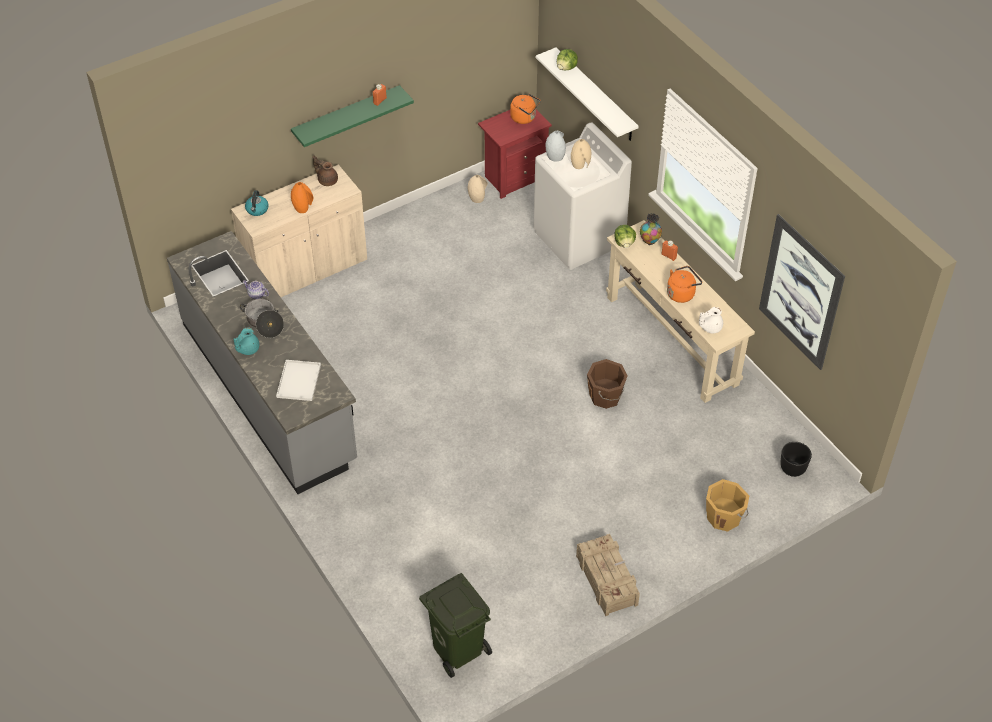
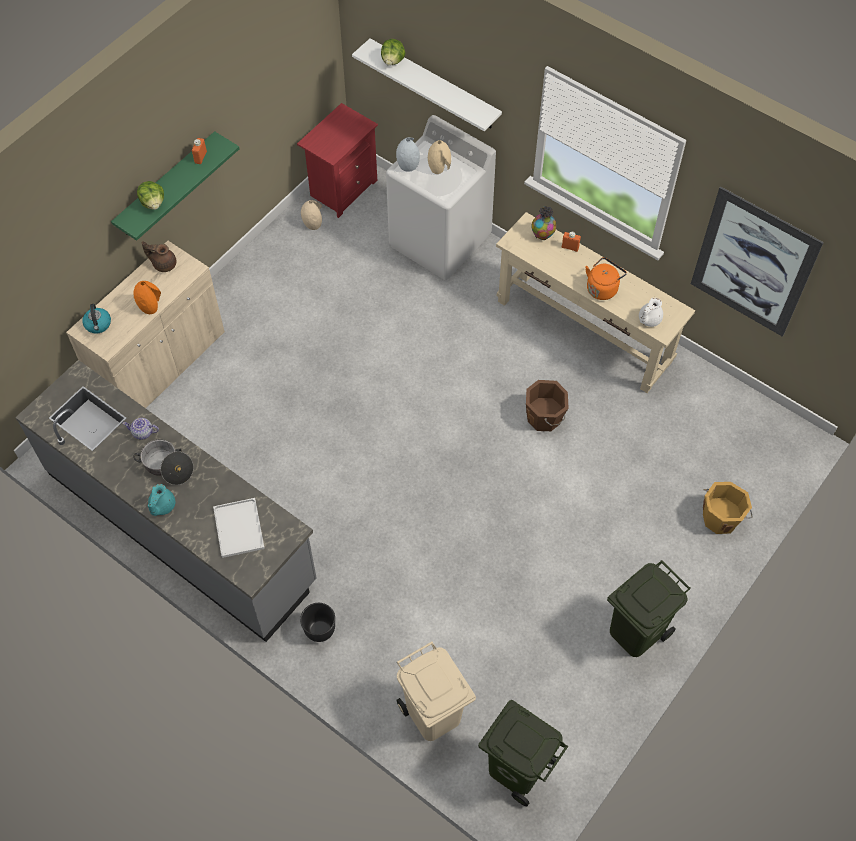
camera: 20 degrees left, 10 degrees up
(407, 588) = (432, 714): none -> beige trash can
(524, 118) = (345, 124): orange kettle -> none
(607, 579) = (635, 631): crate -> green trash can
(624, 243) = (517, 246): lettuce -> lettuce (153, 203)
(793, 469) = (764, 440): black planter -> black planter (320, 629)

